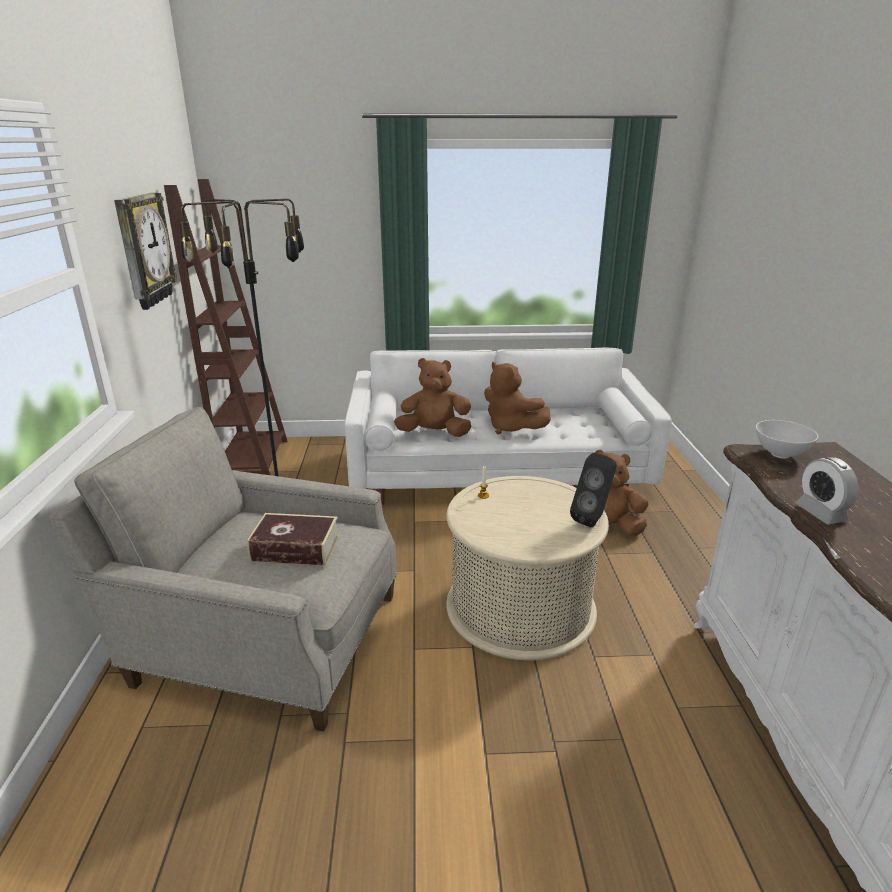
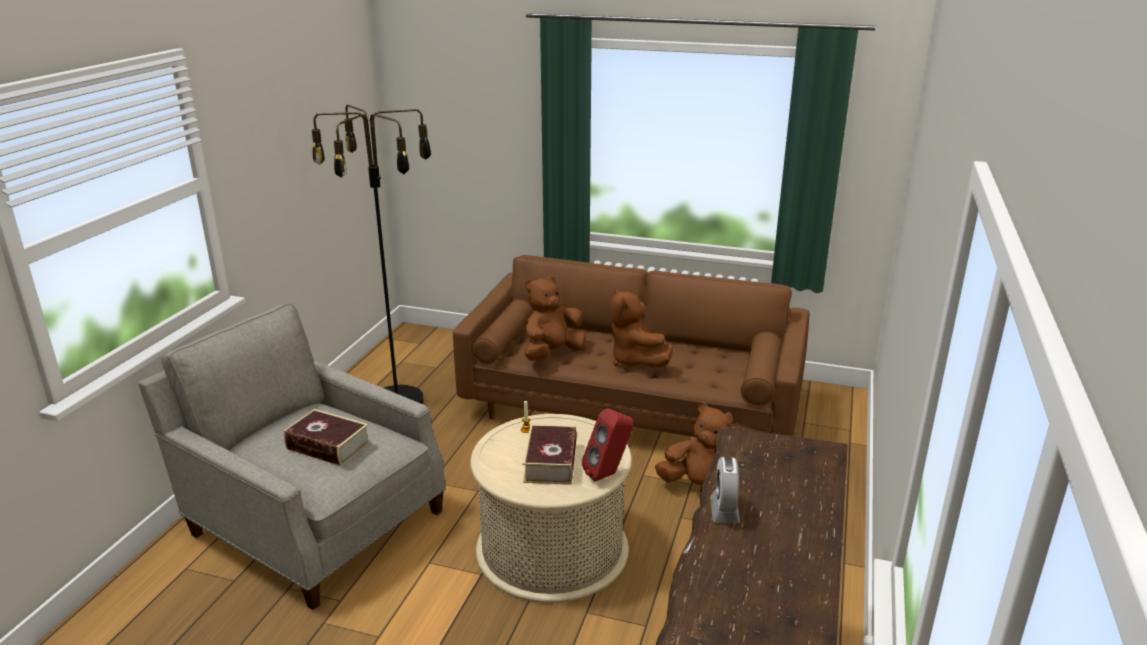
camera: 20 degrees right, 0 degrees up
(143, 250) = (287, 149): wall clock -> none
(253, 460) = (401, 348): brown bookcase -> none
(434, 433) = (552, 353): brown plush toy -> brown plush toy turned 60 degrees counterclockwise
(497, 473) = (632, 406): white sofa -> brown sofa
(532, 519) = (550, 462): none -> book
(593, 519) = (608, 474): black speaker -> red speaker
(779, 454) = (765, 446): white bowl -> none

